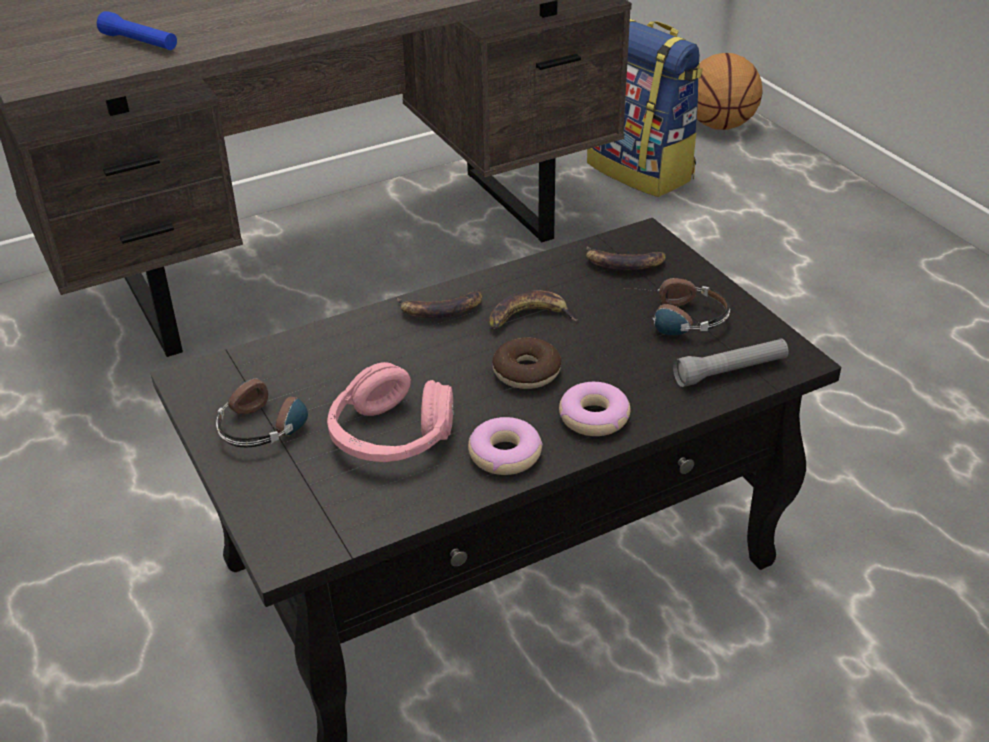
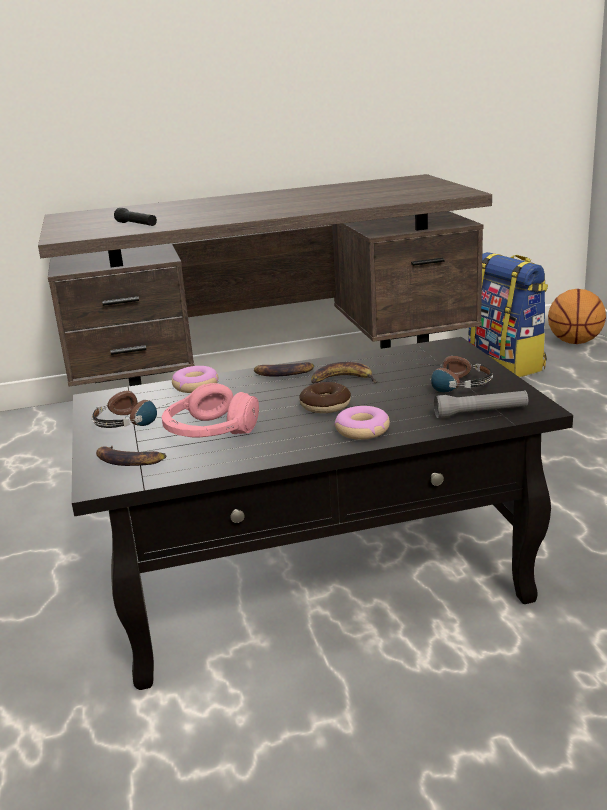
camera: 15 degrees right, 15 degrees down
(139, 43) = (136, 225): blue flashlight -> black flashlight
(505, 454) = (285, 445): donut -> donut (196, 386)
(624, 263) = (427, 357): banana -> banana (129, 461)

